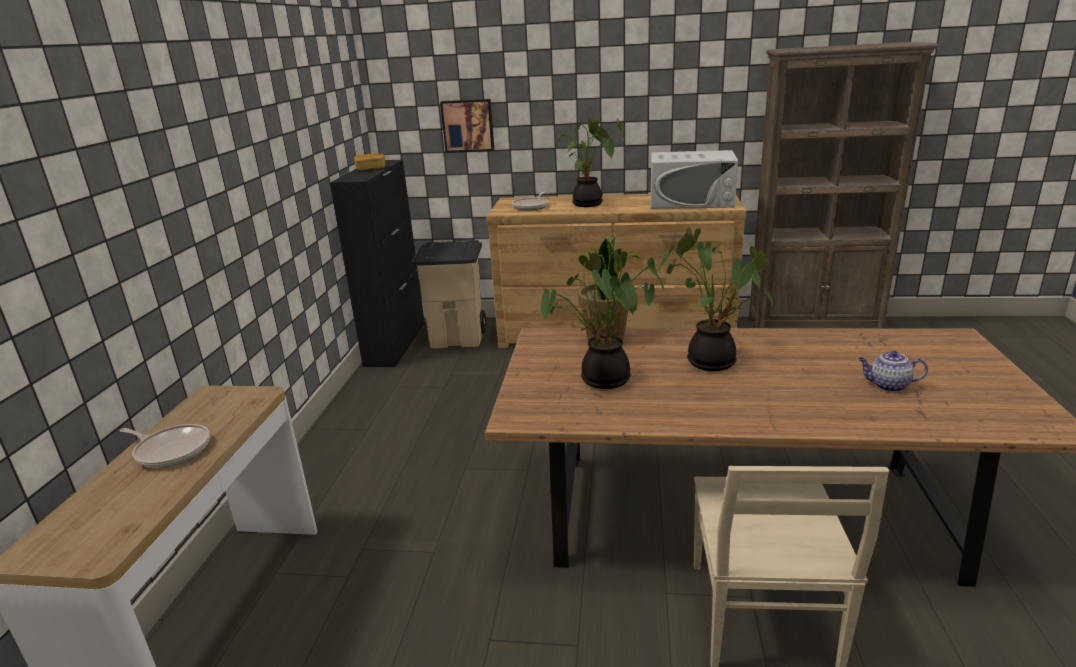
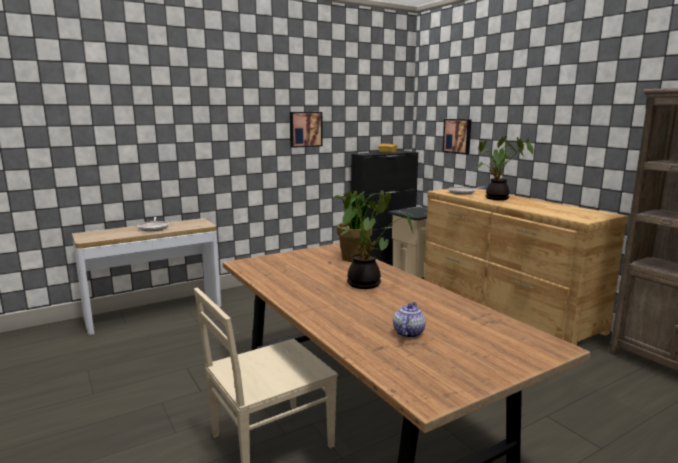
camera: 50 degrees right, 10 degrees down
(274, 153) = (305, 129): none -> picture
(602, 381) = (301, 268): potted plant -> none
(691, 201) = (567, 212): white microwave -> none
(888, 385) = (408, 333): teapot -> teapot turned 45 degrees clockwise

